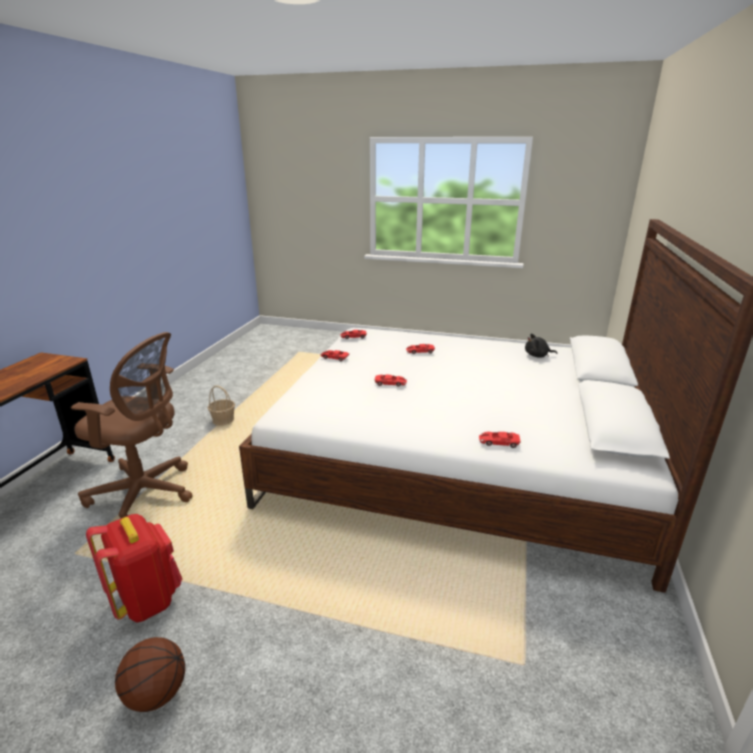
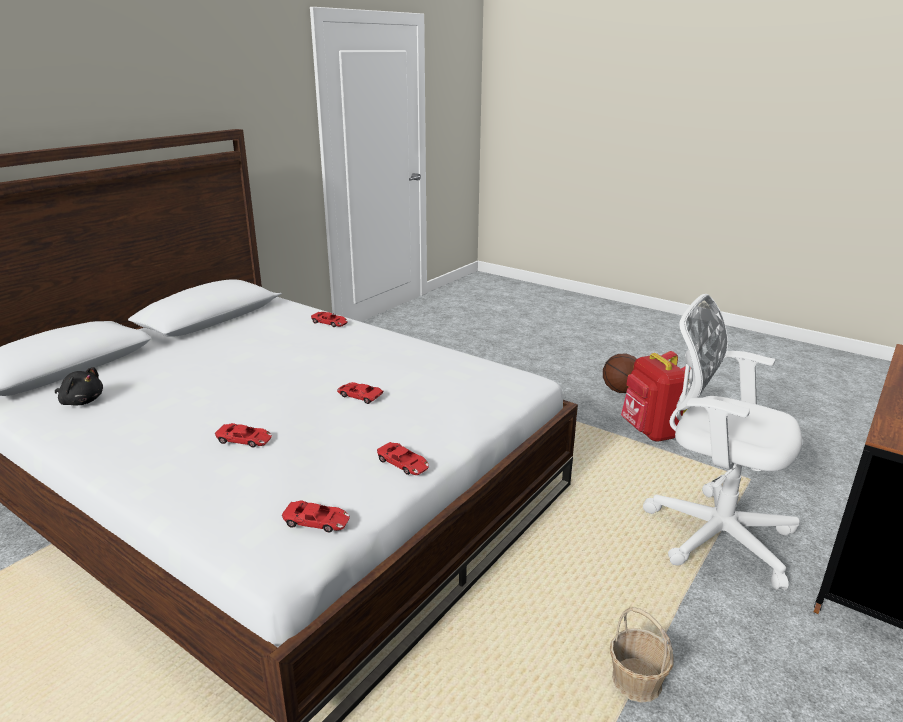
camera: 160 degrees left, 0 degrees up
(146, 493) = (712, 533): brown office chair -> white office chair

